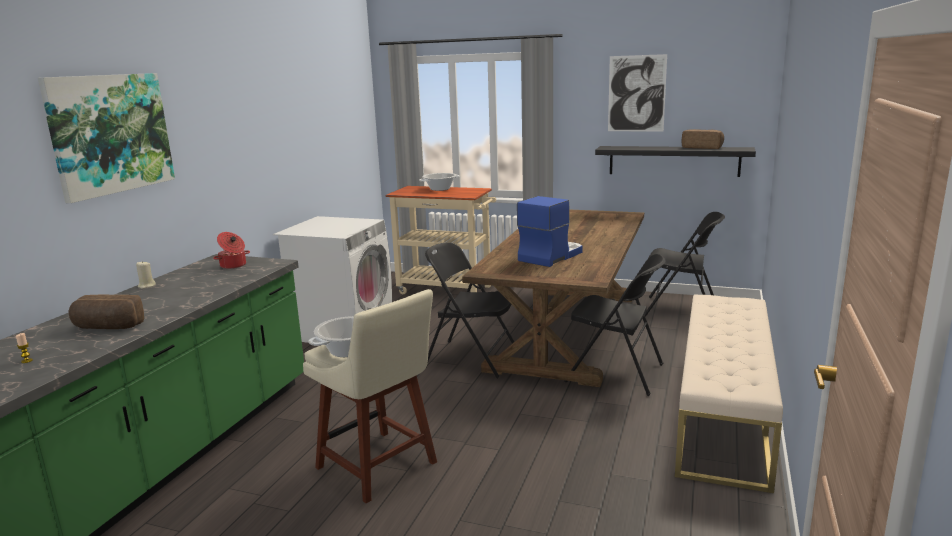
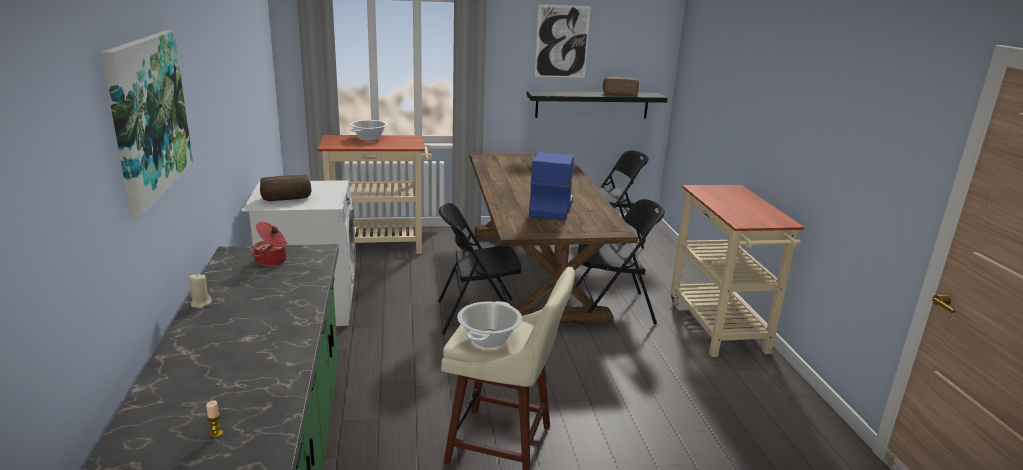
camera: 30 degrees left, 5 degrees up
(107, 327) = (247, 368): bread -> bread (286, 199)
(723, 412) = (718, 327): beige bench -> beige cart

